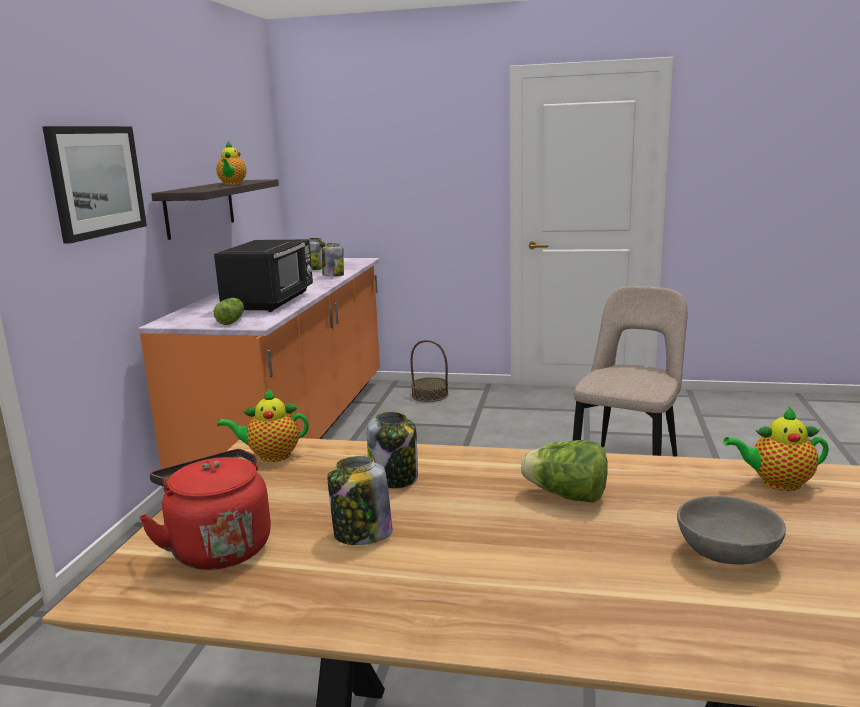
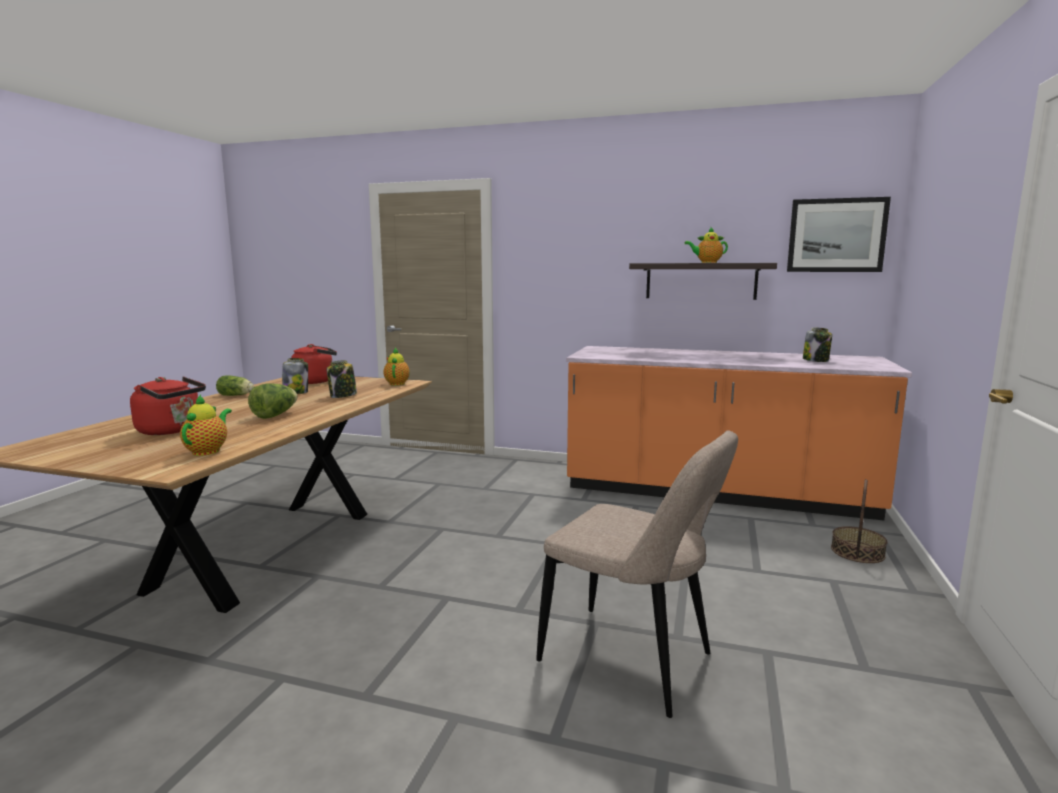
camera: 95 degrees right, 5 degrees down
(96, 181) = (579, 252): picture -> picture (836, 235)
(232, 321) = (595, 353): lettuce -> lettuce (237, 395)
(271, 301) = (657, 356): black microwave -> none
(333, 275) = (778, 363): jar -> none
(728, 555) = (171, 431): grey bowl -> red kettle

